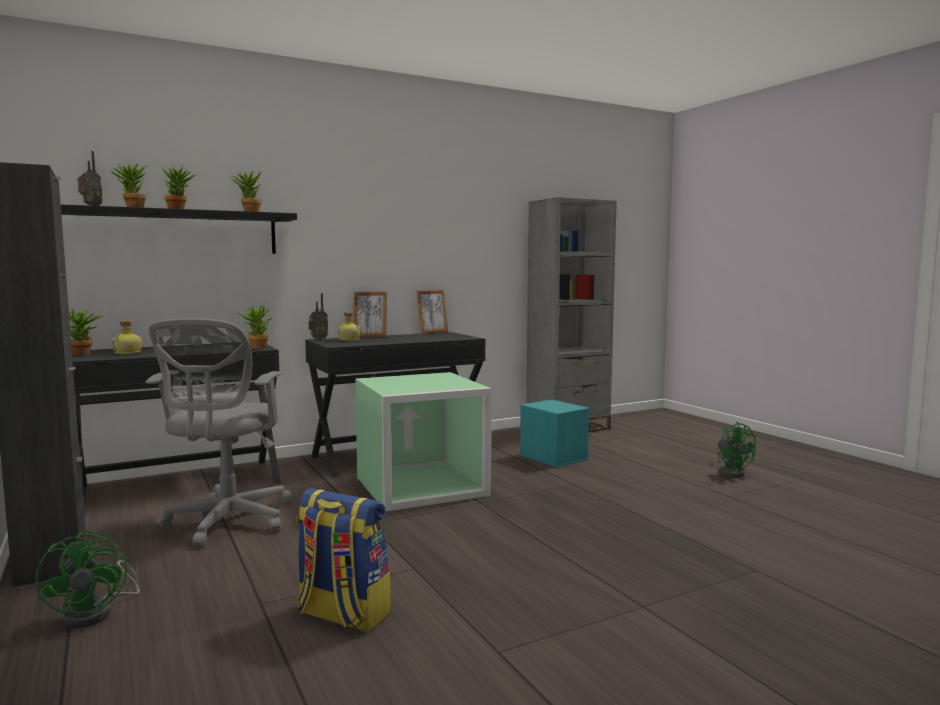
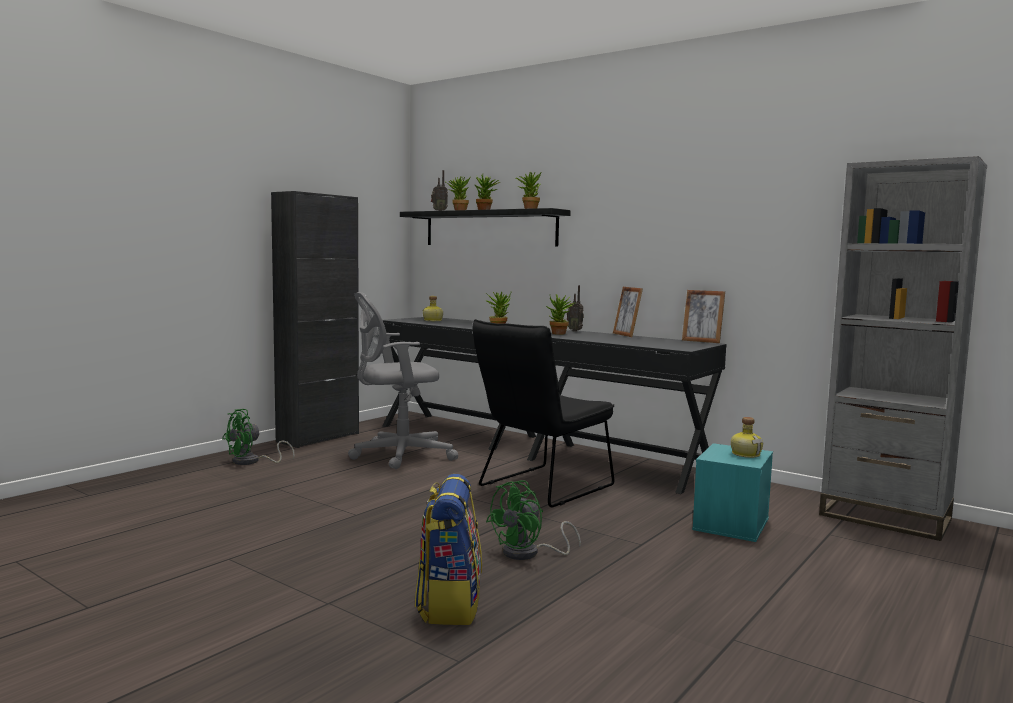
camera: 65 degrees right, 0 degrees up
(84, 354) = (416, 318): potted plant -> potted plant (559, 334)
(342, 615) = (269, 509): backpack -> backpack (449, 604)
(348, 339) = (590, 334): bottle -> bottle (746, 454)
(420, 487) = (540, 488): green storage box -> black chair
(731, 472) = (869, 640): green fan -> green fan (528, 553)

